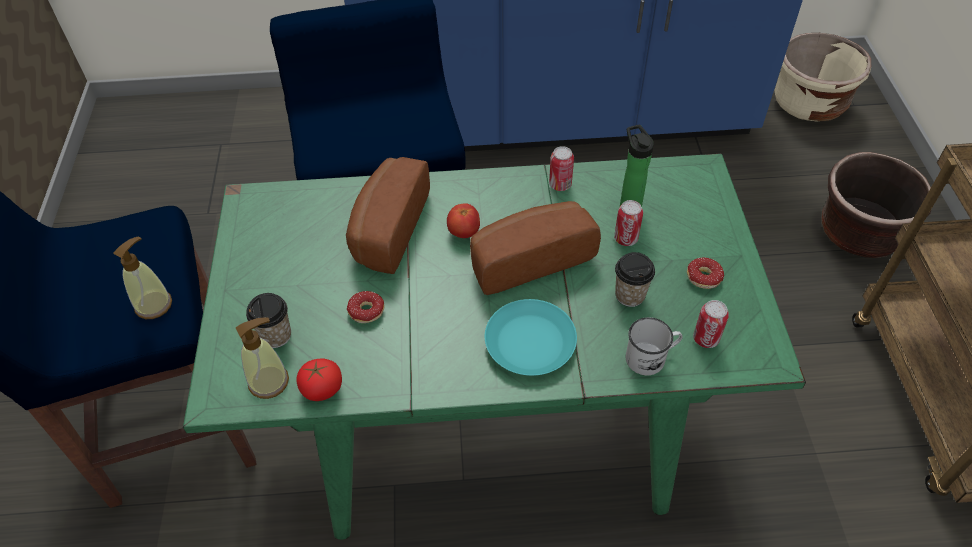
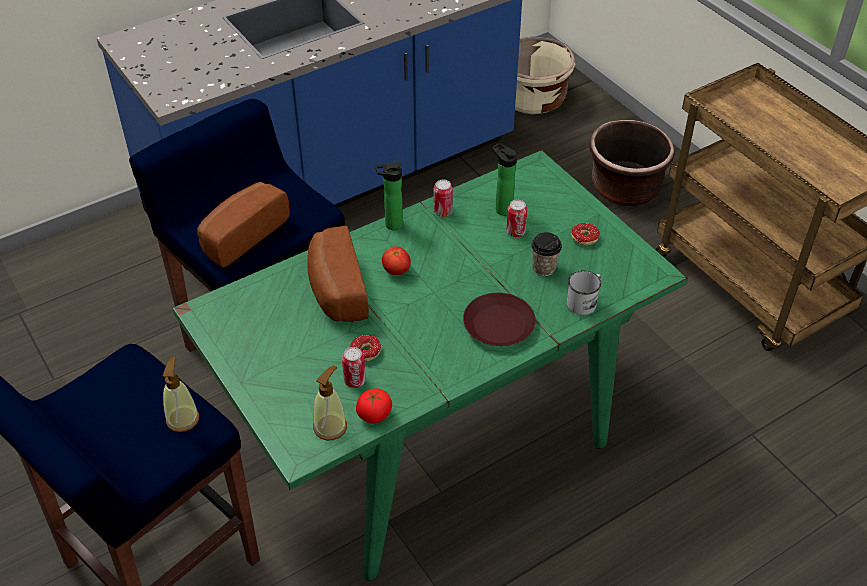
camera: 30 degrees left, 5 degrees down
(276, 336) = (309, 395): cup -> none
(495, 179) = (391, 225): none -> bottle
(528, 258) = (457, 271): bread -> bread (241, 235)
(529, 343) = (498, 325): turquoise plate -> brown plate
(706, 338) = (611, 276): can -> can (354, 381)

